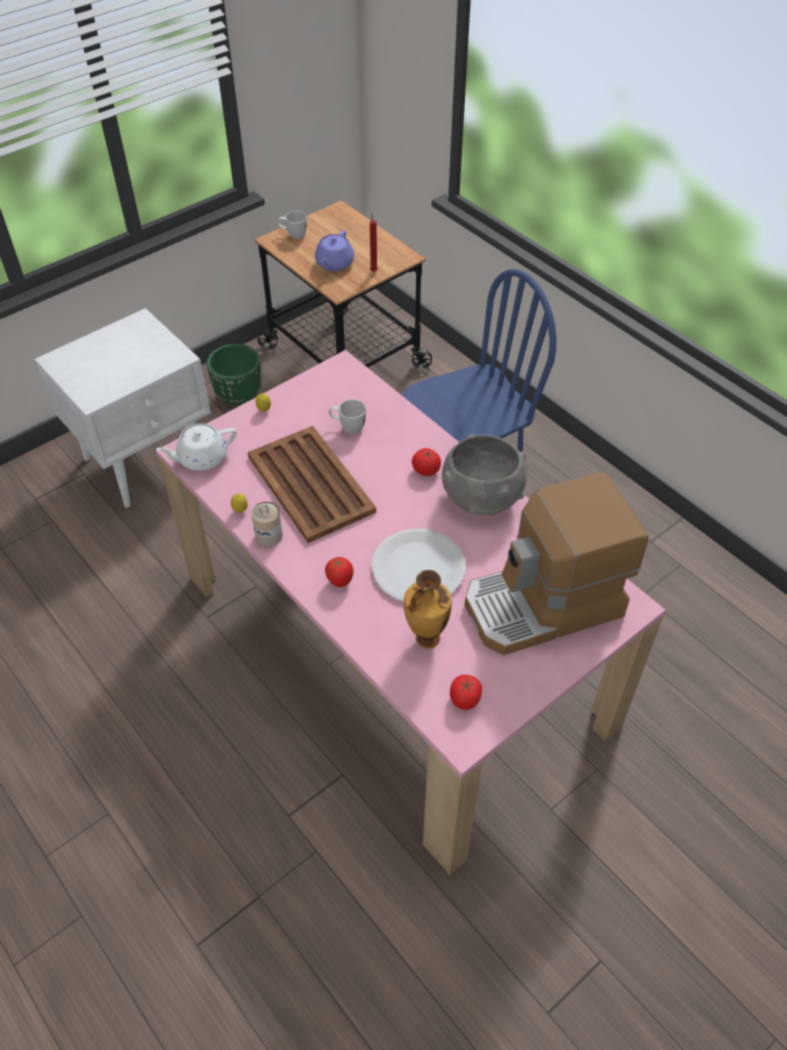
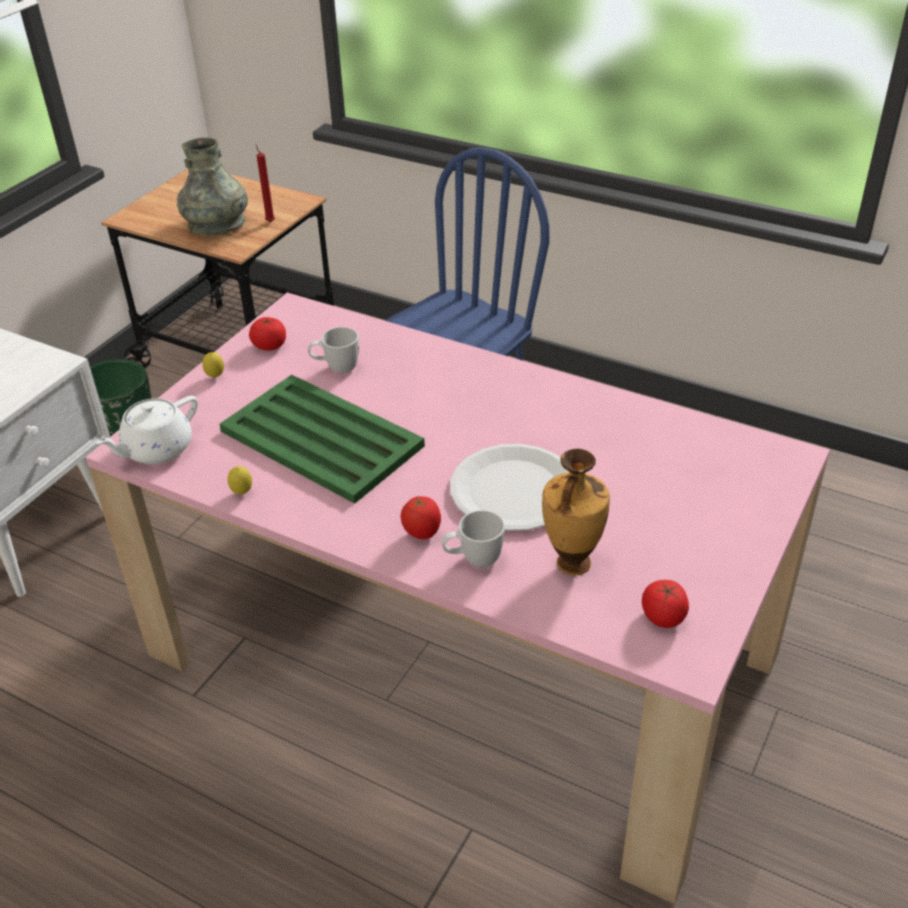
camera: 20 degrees left, 10 degrees down
(269, 536) = (297, 510): can -> none
(293, 235) = (150, 208): white mug -> white mug (473, 560)
(311, 485) = (322, 439): brown tray -> green tray
(334, 264) = (217, 225): purple teapot -> grey vase
(426, 470) = (460, 386): tomato -> tomato (270, 345)
(481, 498) = (544, 397): grey bowl -> none
(544, 606) = (691, 486): coffee machine -> none

